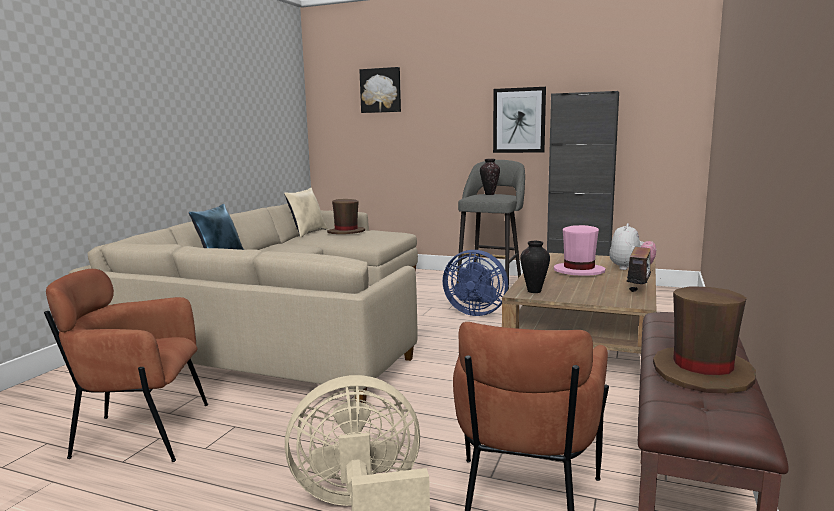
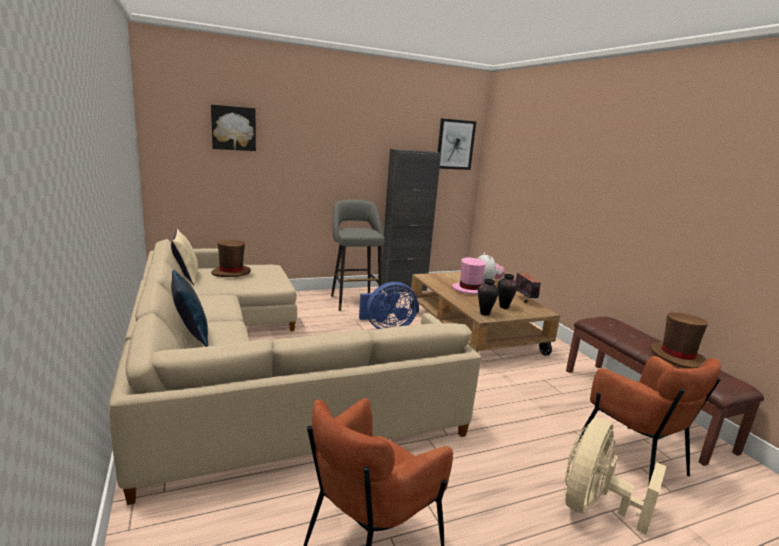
camera: 45 degrees left, 5 degrees up
(490, 194) = (357, 229): vase -> vase (504, 307)
(519, 120) = (361, 166): picture -> picture (455, 144)

